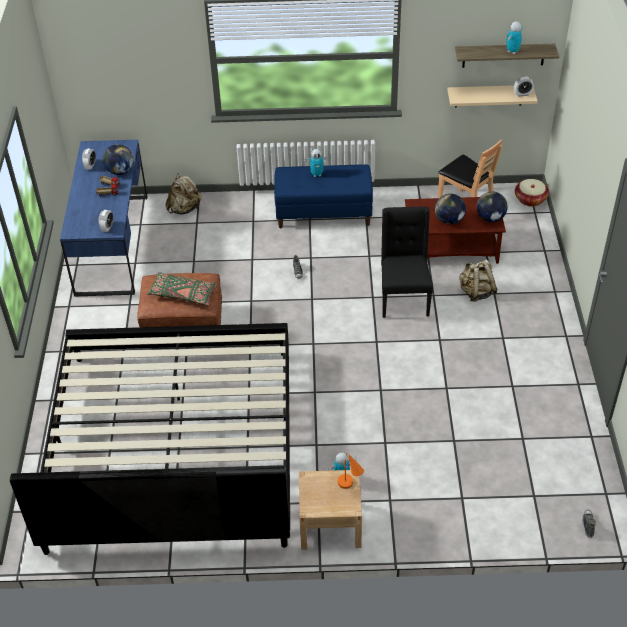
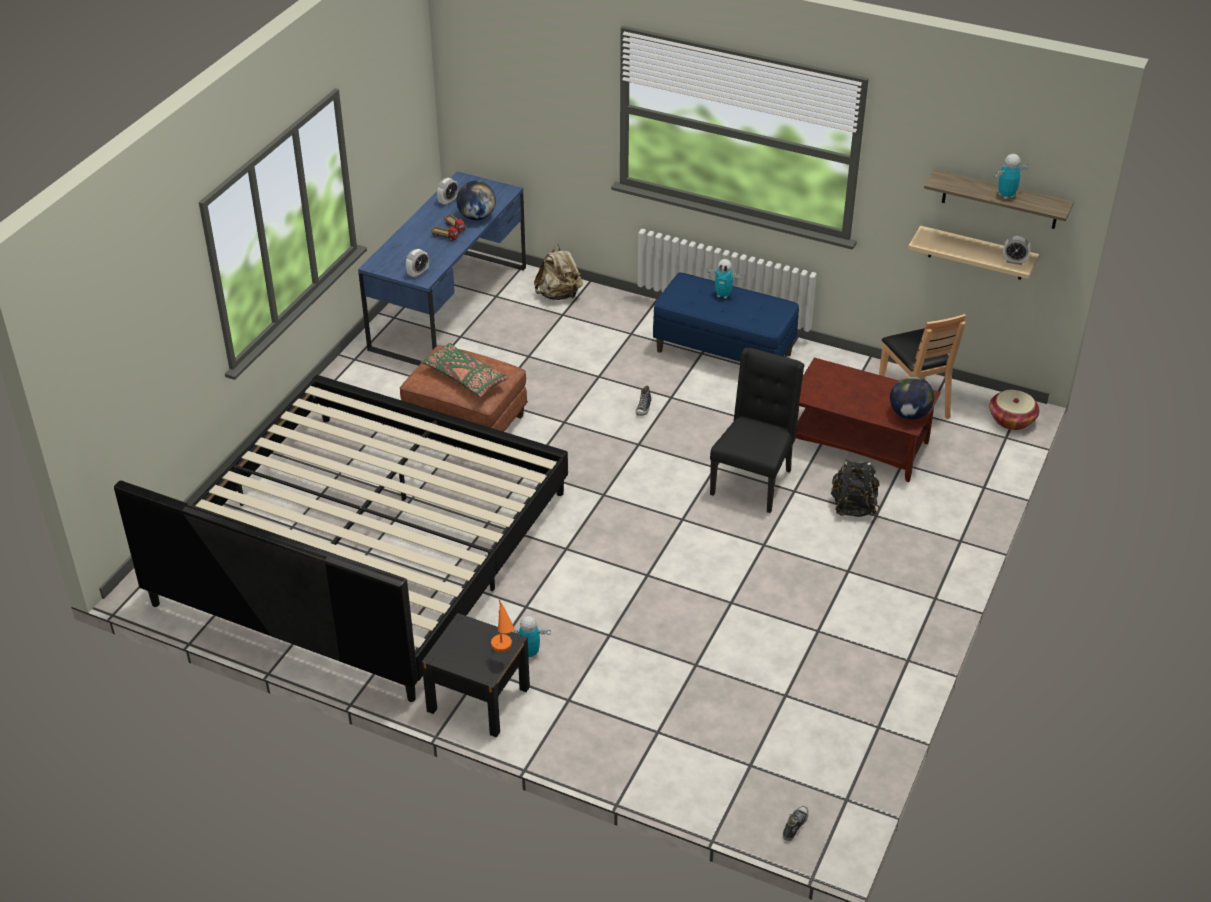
camera: 25 degrees right, 5 degrees down
(330, 525) = (478, 699): beige nightstand -> black nightstand
(449, 220) = (852, 400): globe -> none
(476, 292) = (853, 506): beige backpack -> black backpack

